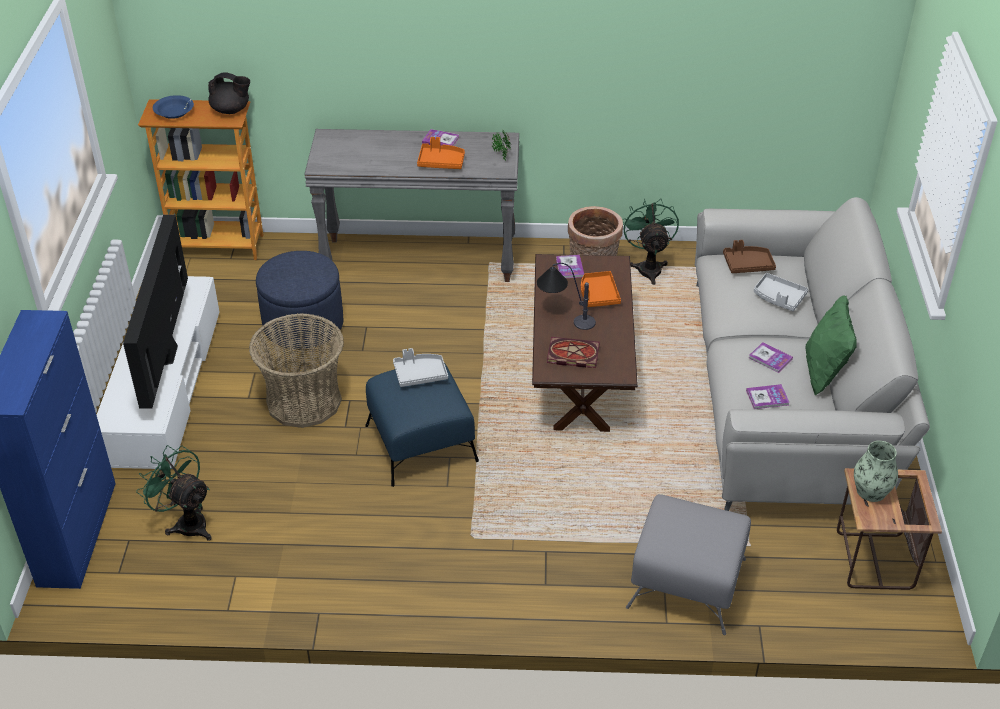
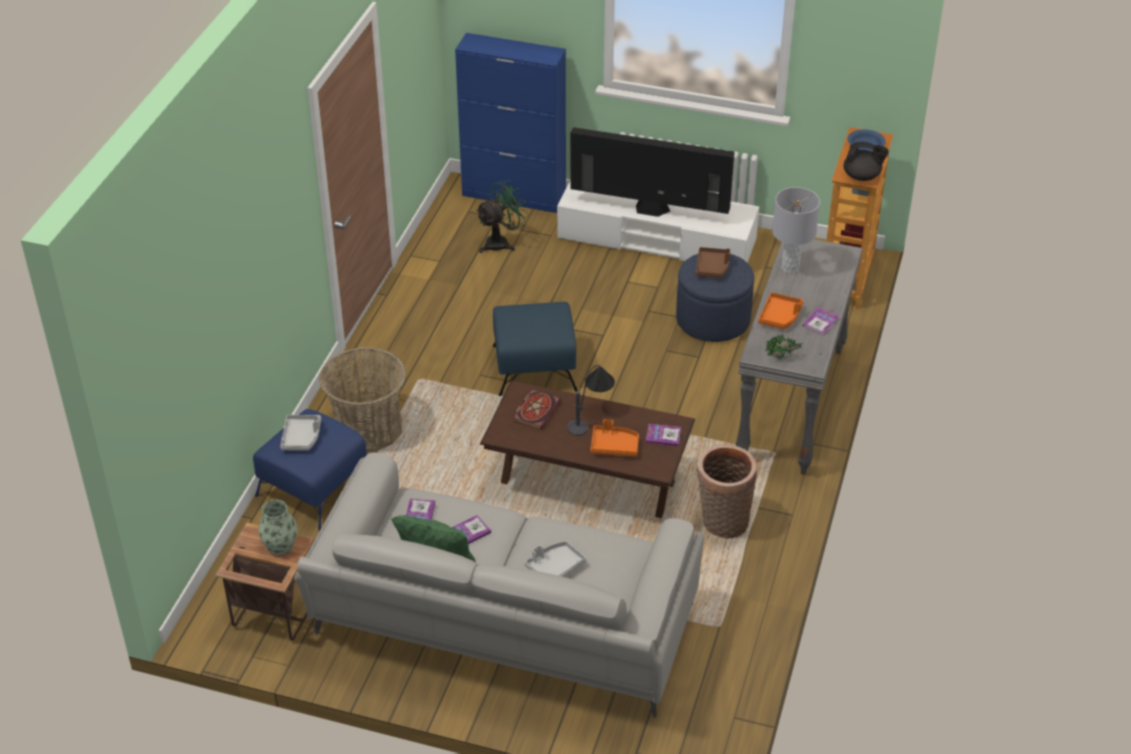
camera: 105 degrees right, 0 degrees up
(231, 110) = (862, 176): black teapot -> black teapot turned 105 degrees counterclockwise
(304, 401) = (611, 310): basket -> basket (368, 428)
(361, 164) = (790, 267): none -> grey table lamp
(420, 374) = (554, 324): grey tray -> grey tray (301, 437)
(648, 267) = (736, 573): green fan -> none
(686, 582) = (315, 487): grey ottoman -> blue ottoman
(747, 265) = (617, 560): brown tray -> brown tray (712, 267)

